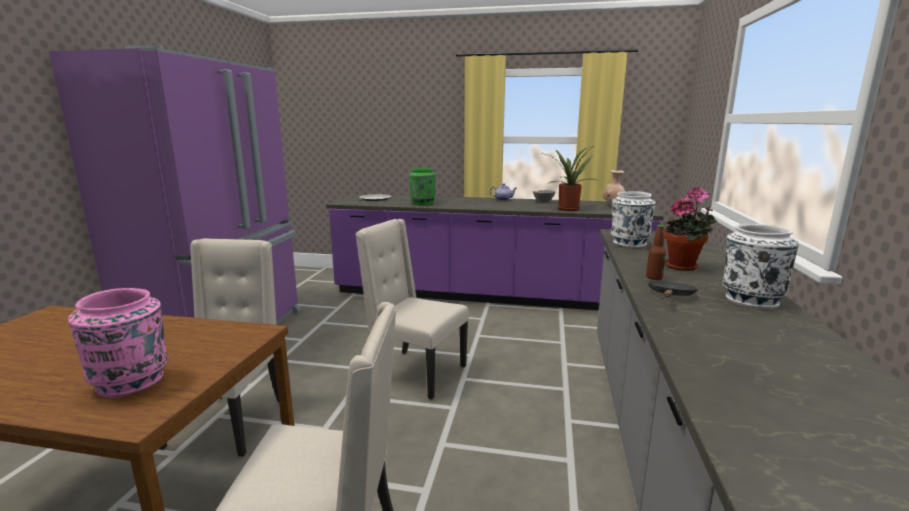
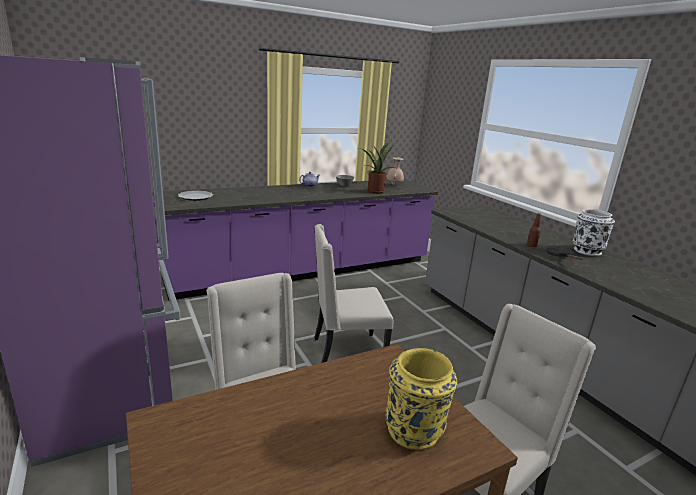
camera: 40 degrees left, 5 degrees up
(131, 382) = (414, 430): pink vase -> yellow vase
(422, 203) = (255, 197): green vase -> none
(629, 243) = (471, 220): white vase -> none
(684, 267) = (526, 234): potted plant -> none

